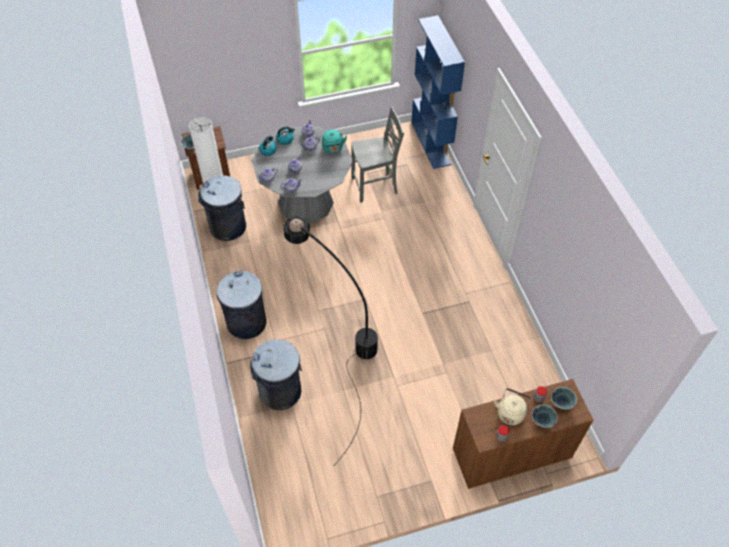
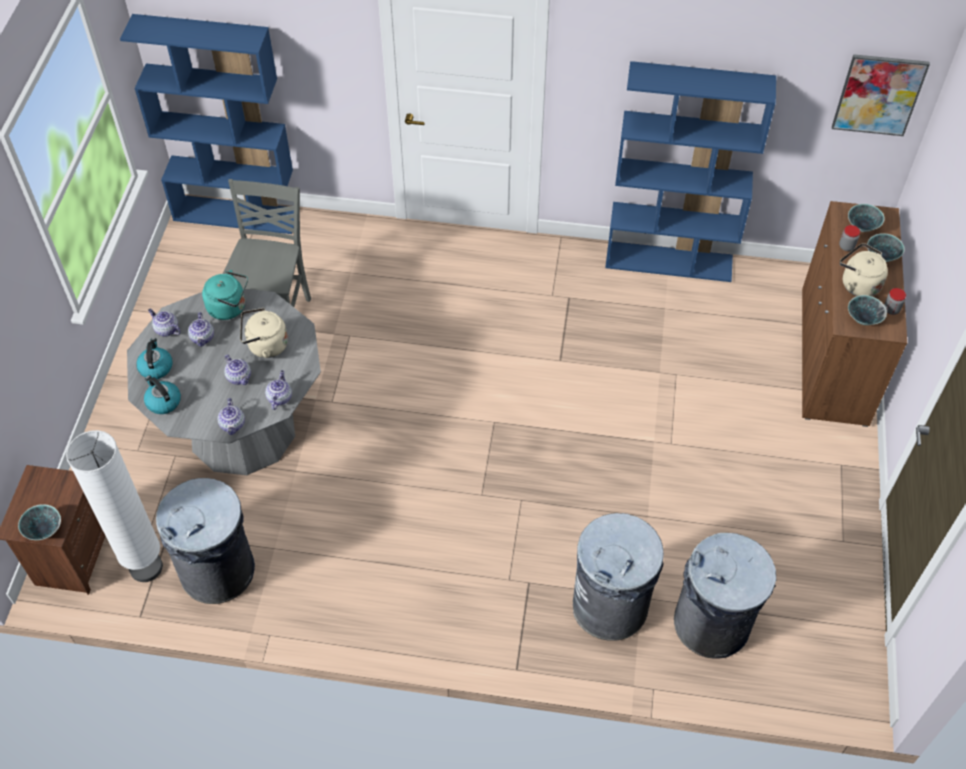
camera: 65 degrees left, 0 degrees up
(246, 322) = (448, 611): grey trash can -> grey trash can (712, 624)
(318, 171) = (265, 346): none -> beige kettle
(338, 344) = (560, 492): black floor lamp -> none
(483, 423) = (862, 319): none -> bowl
(529, 341) = (669, 261): none -> blue bookcase
(626, 348) = (879, 95): none -> picture

